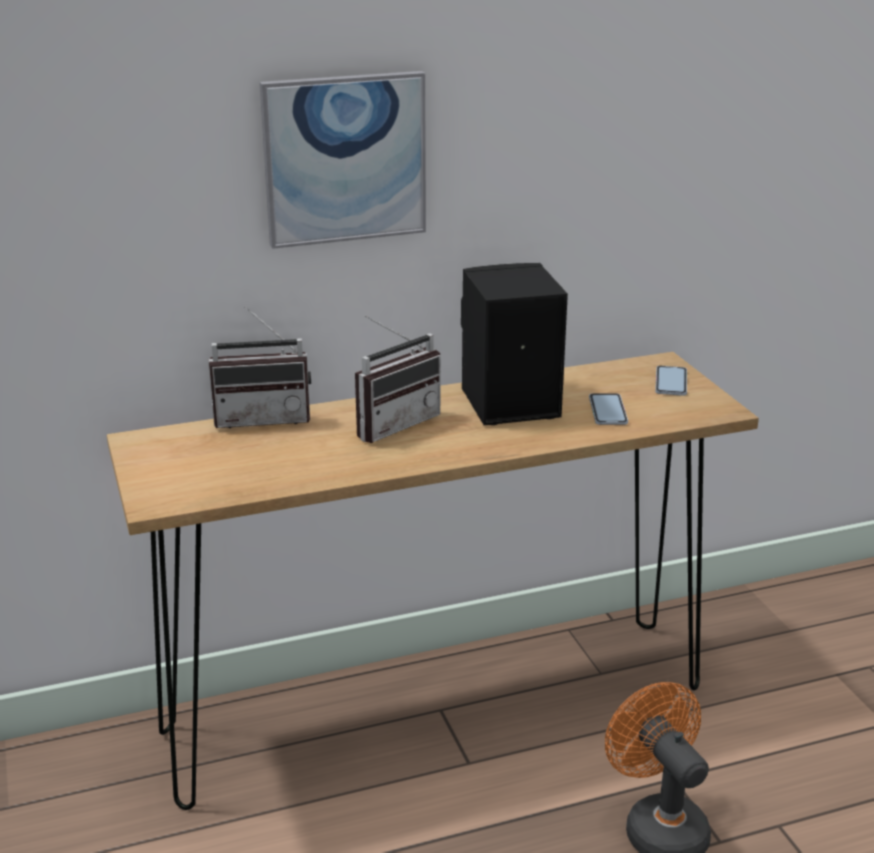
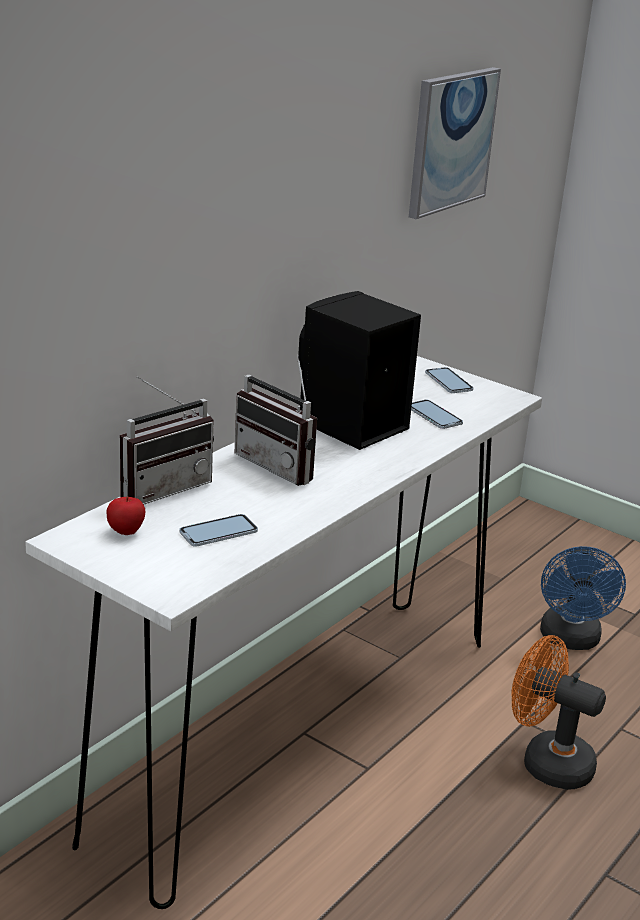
camera: 35 degrees left, 0 degrees up
(187, 446) = (126, 532): none -> apple
(260, 465) = (218, 532): none -> phone
(344, 158) = (212, 211): picture -> picture (451, 141)
(392, 423) = (282, 466): radio -> radio turned 120 degrees clockwise
(436, 709) = (300, 733): brown console table -> white console table
(809, 717) = (570, 640): none -> blue fan

